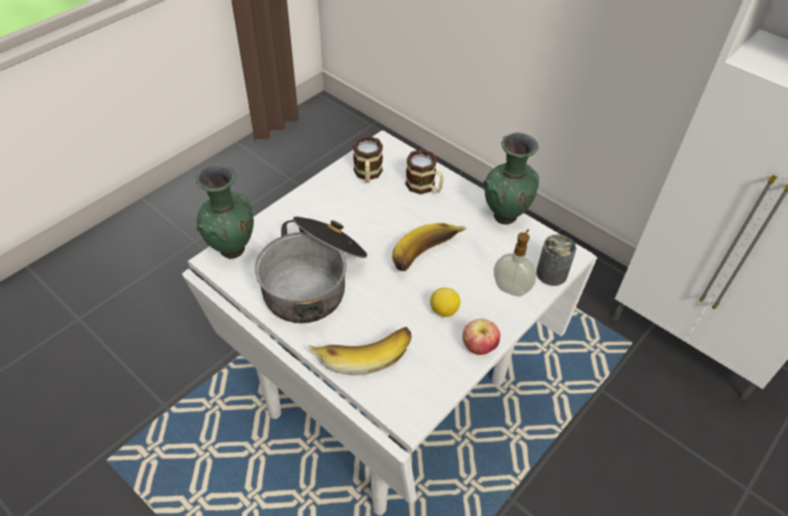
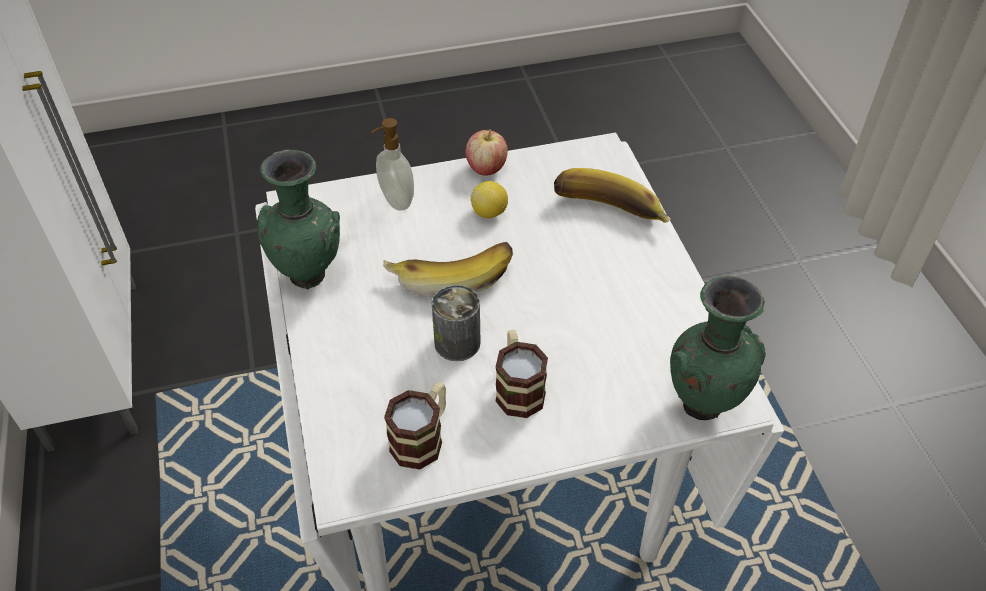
camera: 145 degrees left, 0 degrees up
(315, 281) = (612, 310): cooking pot -> none
(424, 187) = (361, 371): mug -> mug (518, 387)
(551, 273) = (337, 194): can -> can (457, 343)

